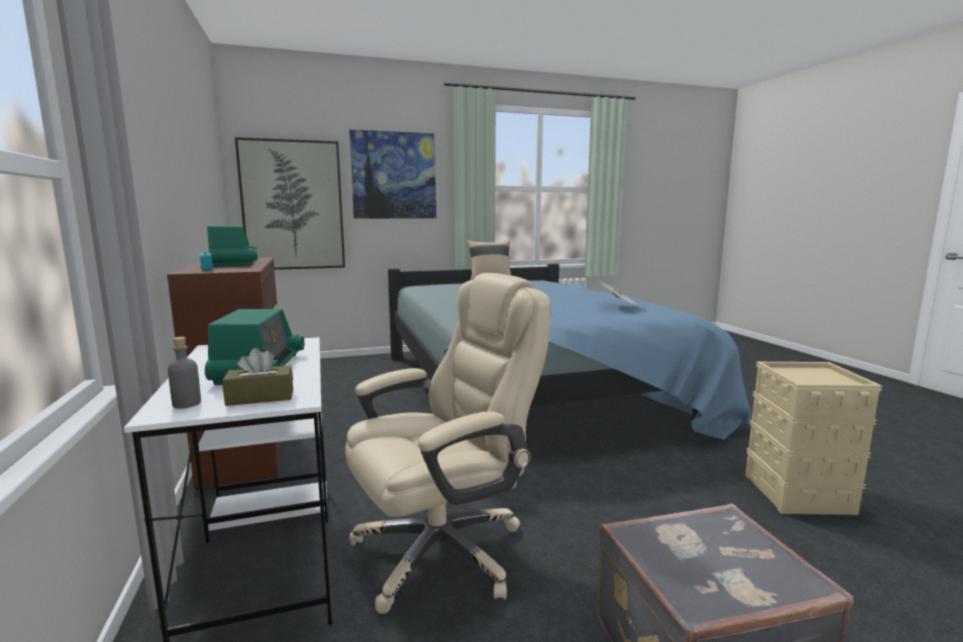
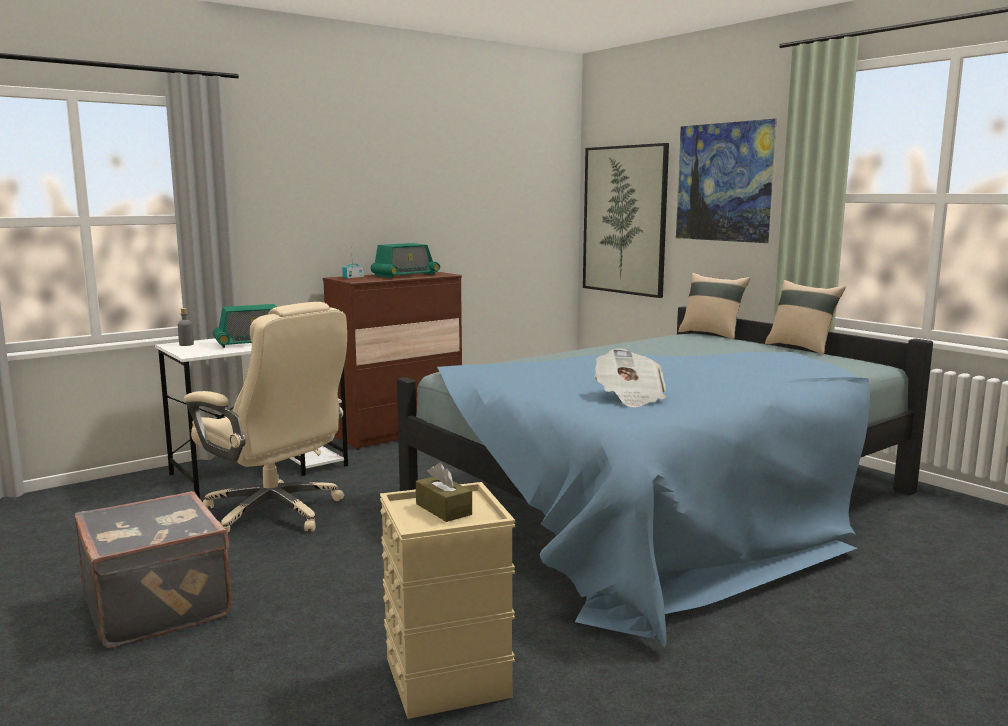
camera: 70 degrees right, 0 degrees up
(260, 397) = (196, 350): brown tissue box -> brown tissue box (443, 509)
(424, 284) = (711, 334): none -> beige pillow

